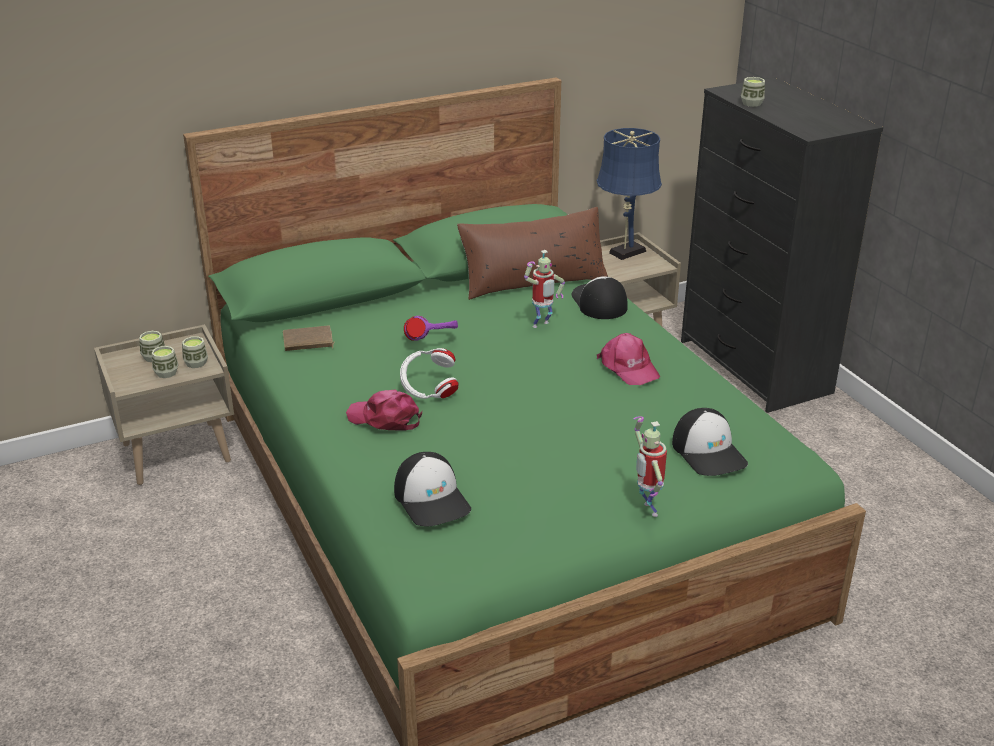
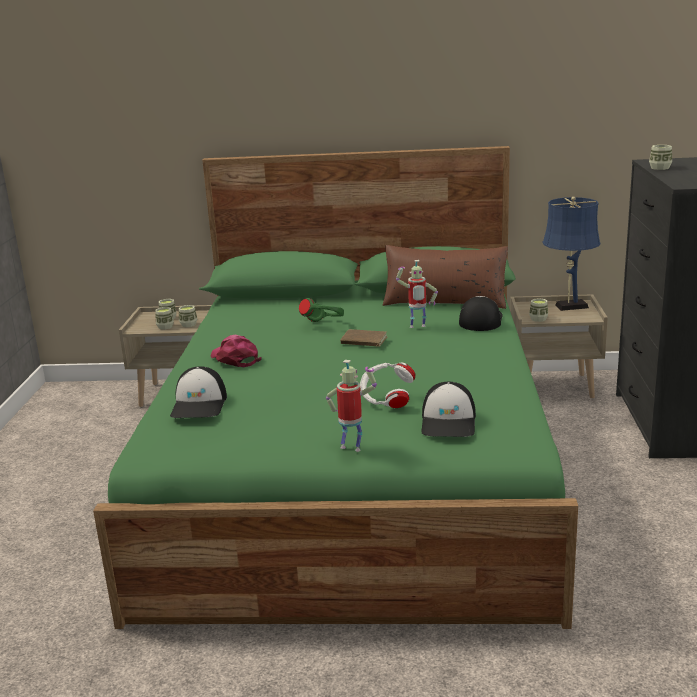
camera: 30 degrees right, 10 degrees down
(308, 342) = (242, 312): brown book -> brown book (363, 341)
(429, 391) = (284, 349): white headphones -> white headphones (387, 401)
(431, 343) = (323, 325): purple headphones -> green headphones
(609, 276) = (538, 319): none -> cup
(628, 367) = (452, 361): pink cap -> none
(647, 509) = (352, 447): toy robot -> toy robot turned 105 degrees clockwise

